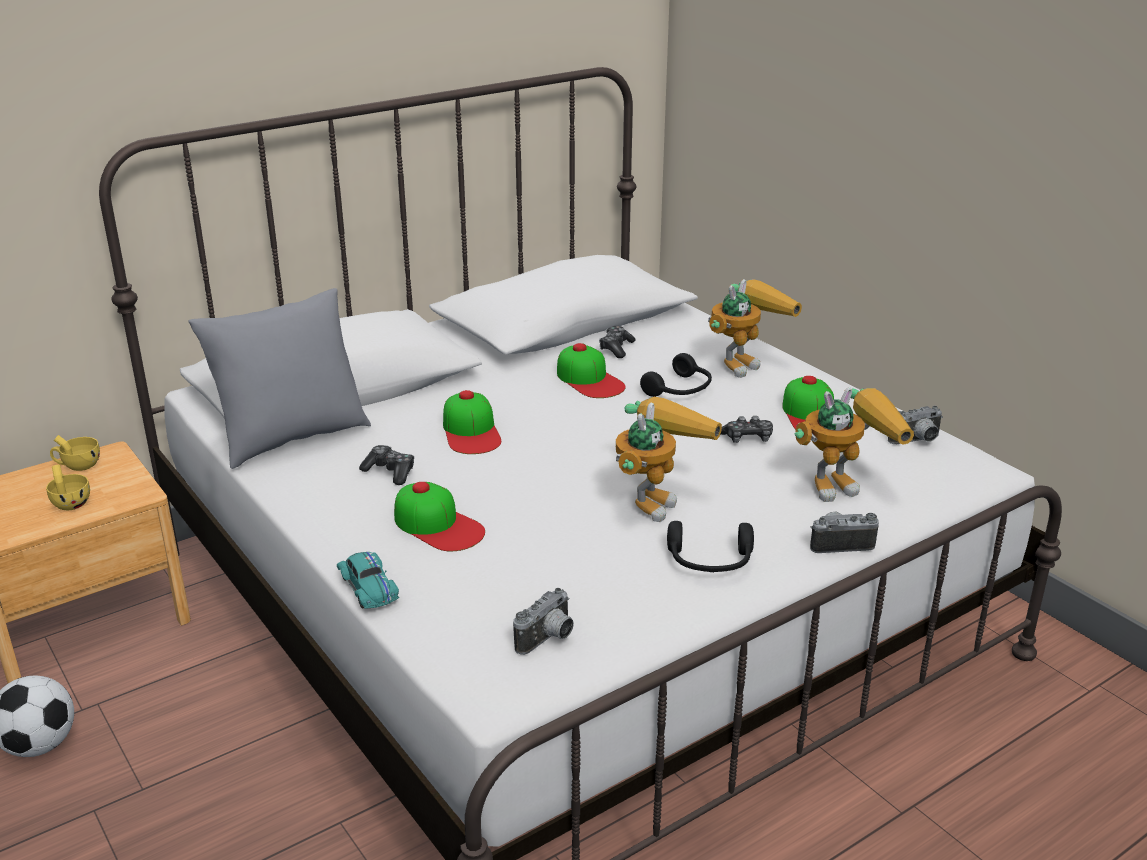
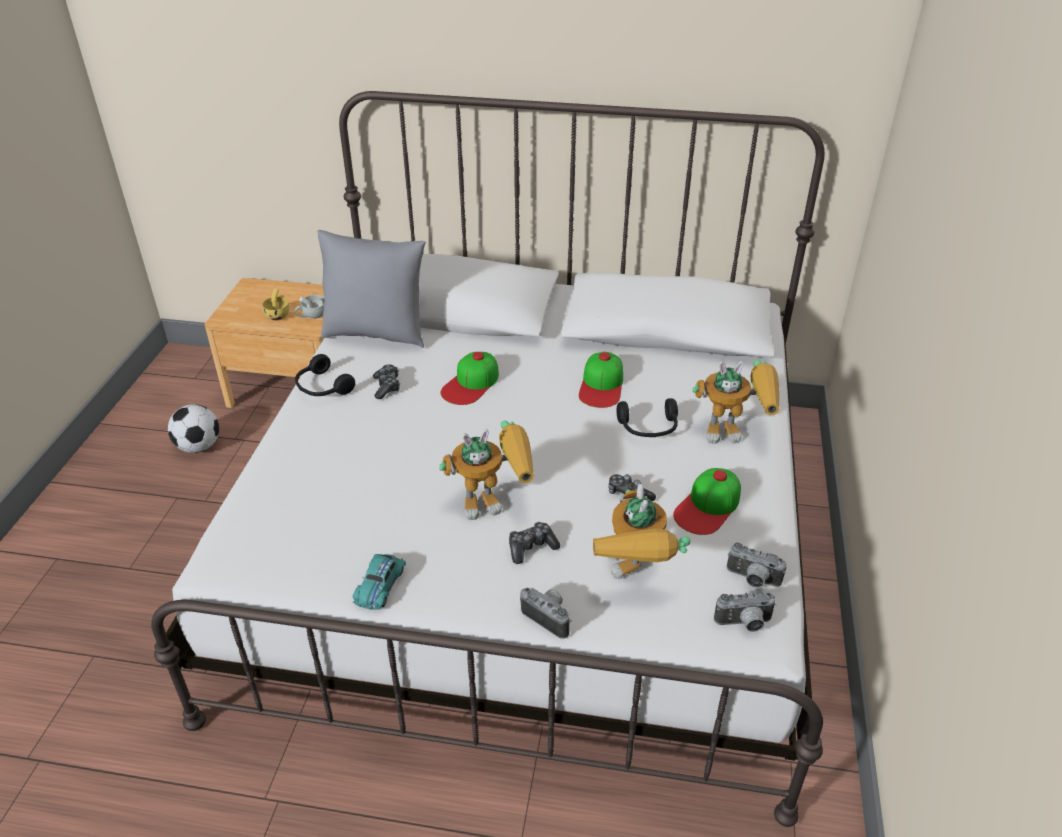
camera: 45 degrees right, 10 degrees up
(78, 466) = (311, 293): yellow cup -> none
(120, 484) = (312, 316): none -> white cup
(369, 588) = (265, 456): turquoise toy car -> turquoise toy car (380, 586)
(438, 525) = (355, 439): cap -> none
(548, 639) = (289, 553): camera -> camera (744, 624)
(616, 348) = (661, 369): game controller -> game controller (531, 547)
(710, 562) = (449, 569): black headphones -> black headphones (322, 387)
(845, 483) = (634, 576): toy robot -> toy robot turned 60 degrees clockwise

